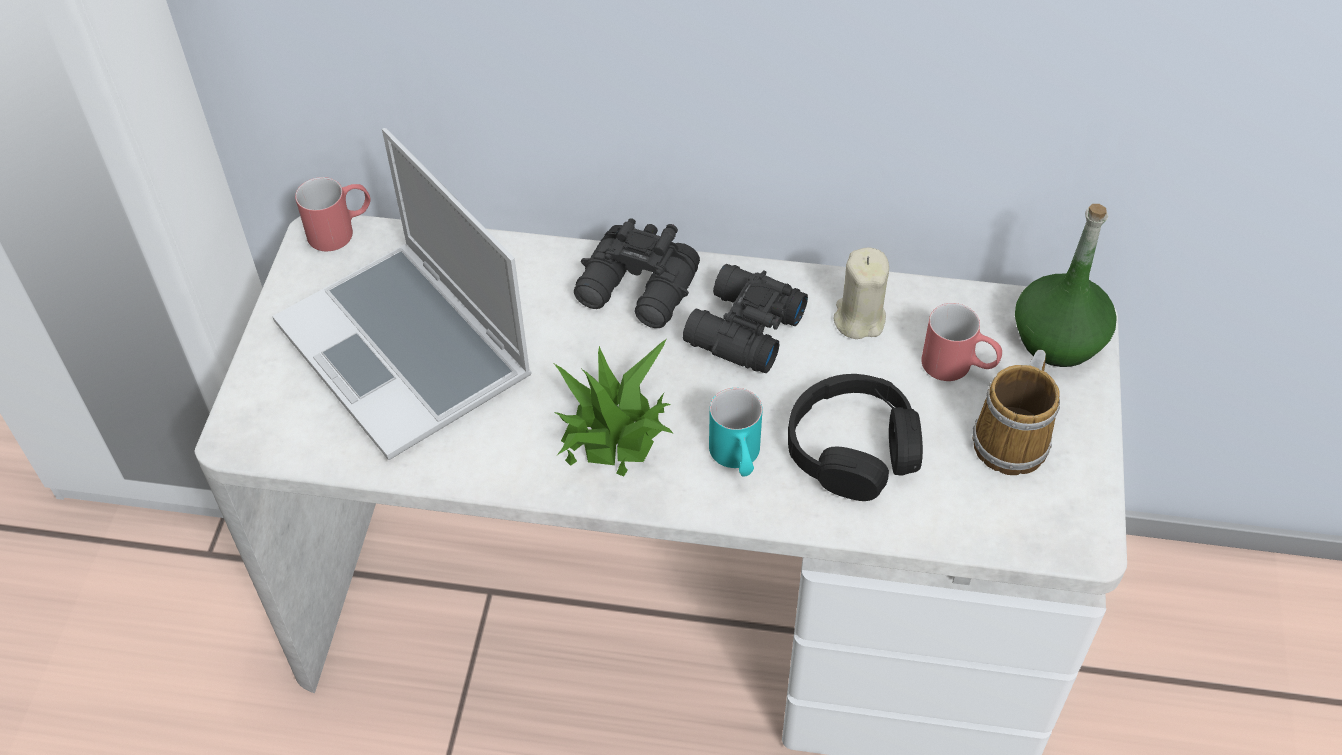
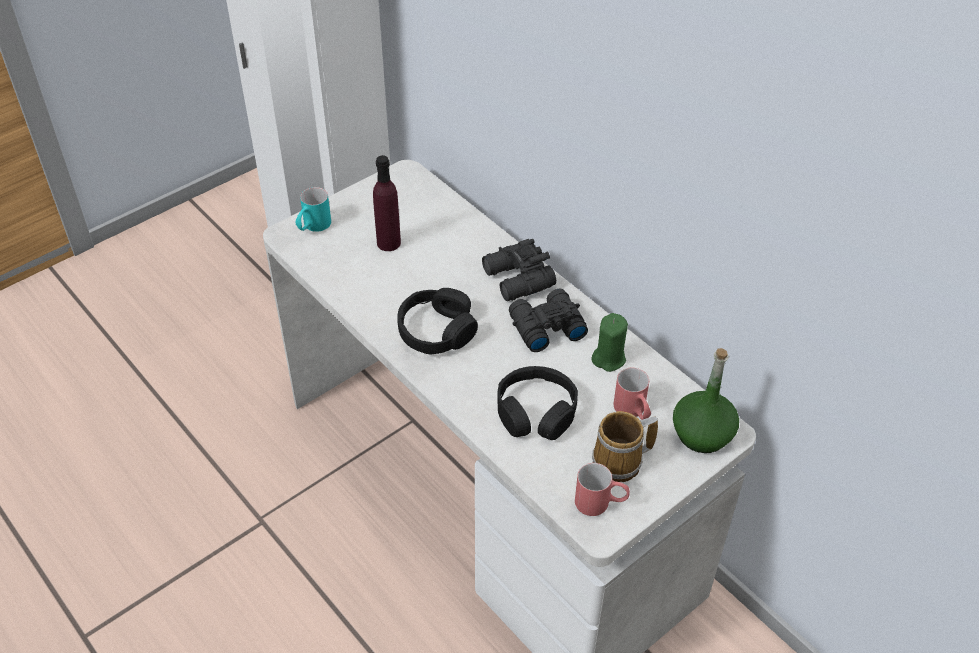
camera: 40 degrees right, 5 degrees down
(341, 230) = (417, 175): red mug -> red mug (600, 503)
(408, 352) = (388, 243): laptop -> purple bottle
(612, 430) = (436, 330): potted plant -> black headphones
(737, 459) = (477, 379): turquoise mug -> turquoise mug (313, 227)
(859, 319) = (608, 358): beige candle -> green candle

